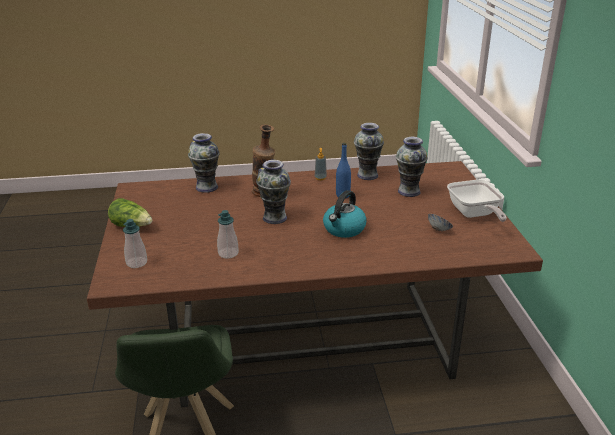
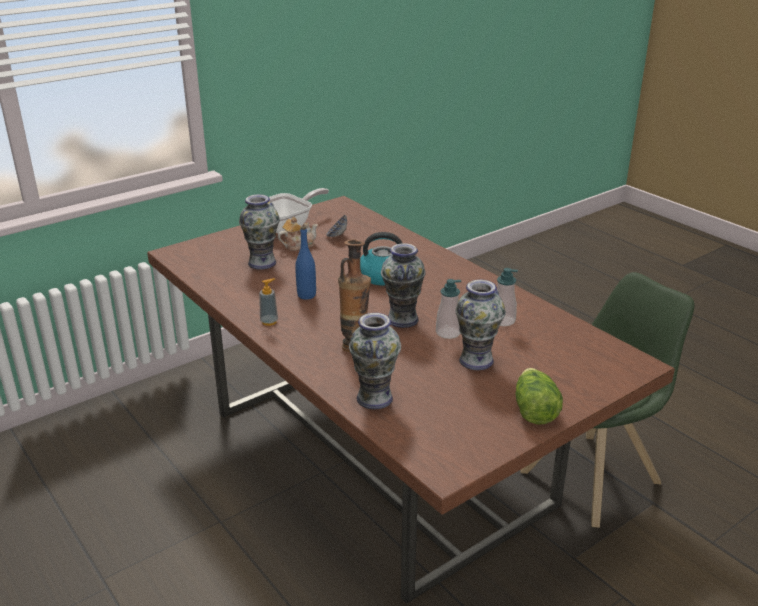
camera: 120 degrees left, 0 degrees up
(136, 263) = (590, 366): soap dispenser -> soap dispenser (448, 333)
(368, 175) = (235, 294): vase -> vase (476, 360)
(431, 210) = (298, 245): none -> teapot

